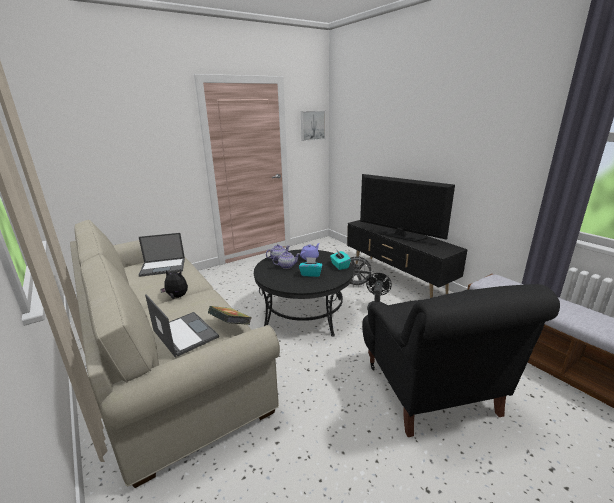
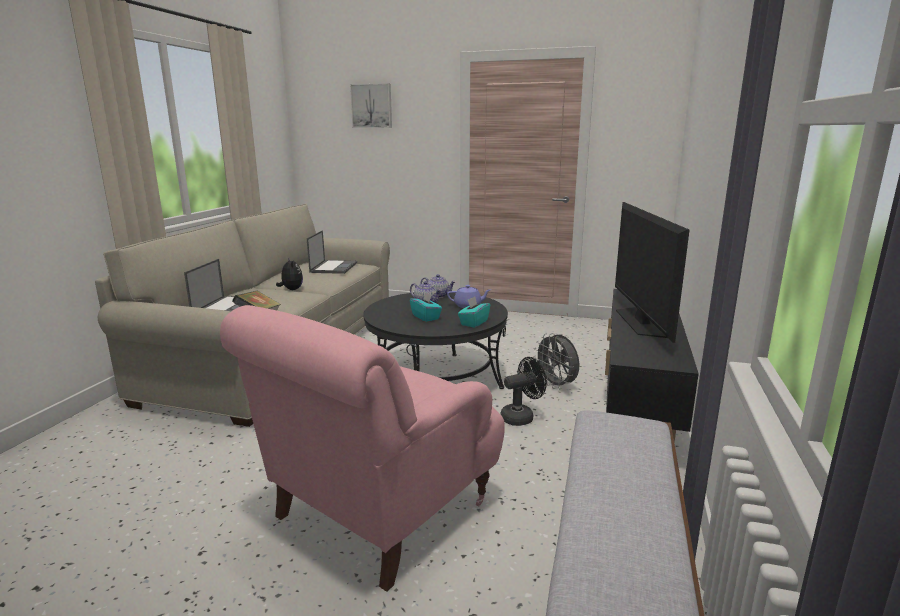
camera: 50 degrees right, 5 degrees down
(163, 267) = (334, 267): laptop -> laptop turned 120 degrees counterclockwise
(312, 125) = (645, 124): picture -> picture (372, 106)
(431, 391) = (378, 512): black armchair -> pink armchair

